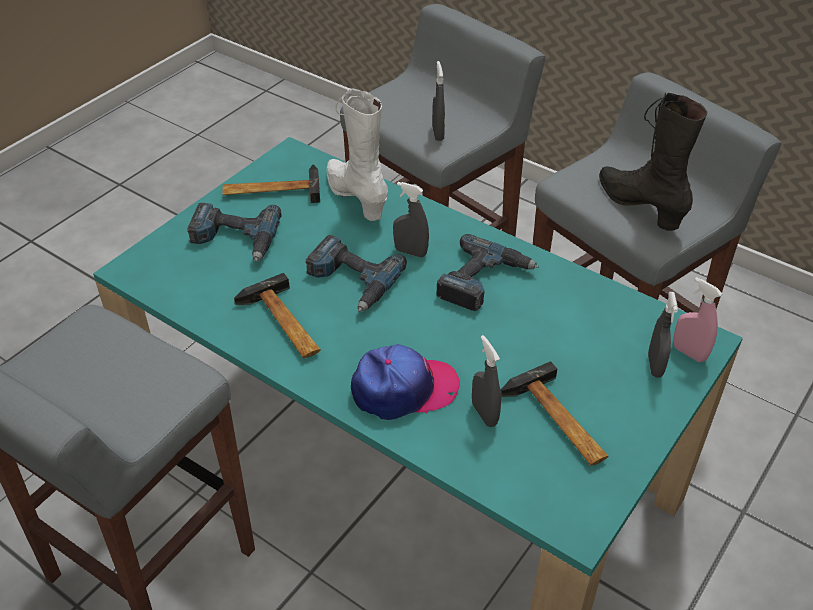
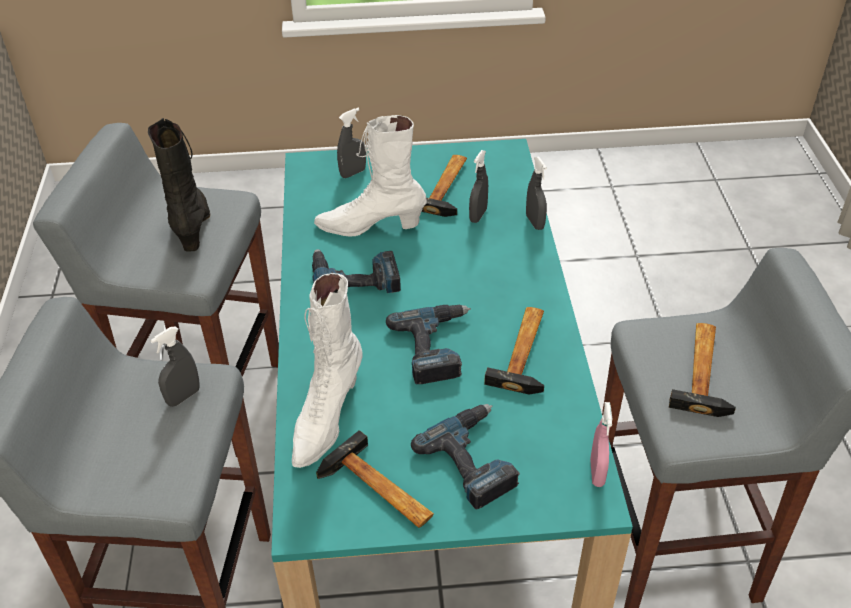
camera: 130 degrees left, 0 degrees up
(109, 383) = (704, 370): none -> hammer
(403, 389) = (503, 257): cap -> none
(410, 252) = (364, 336): grey spray bottle -> grey spray bottle (535, 222)
(548, 329) = (370, 226): none -> white boot
(639, 206) = (192, 224): black boot -> black boot turned 150 degrees clockwise
(689, 353) = (325, 165): pink spray bottle -> pink spray bottle (597, 473)

